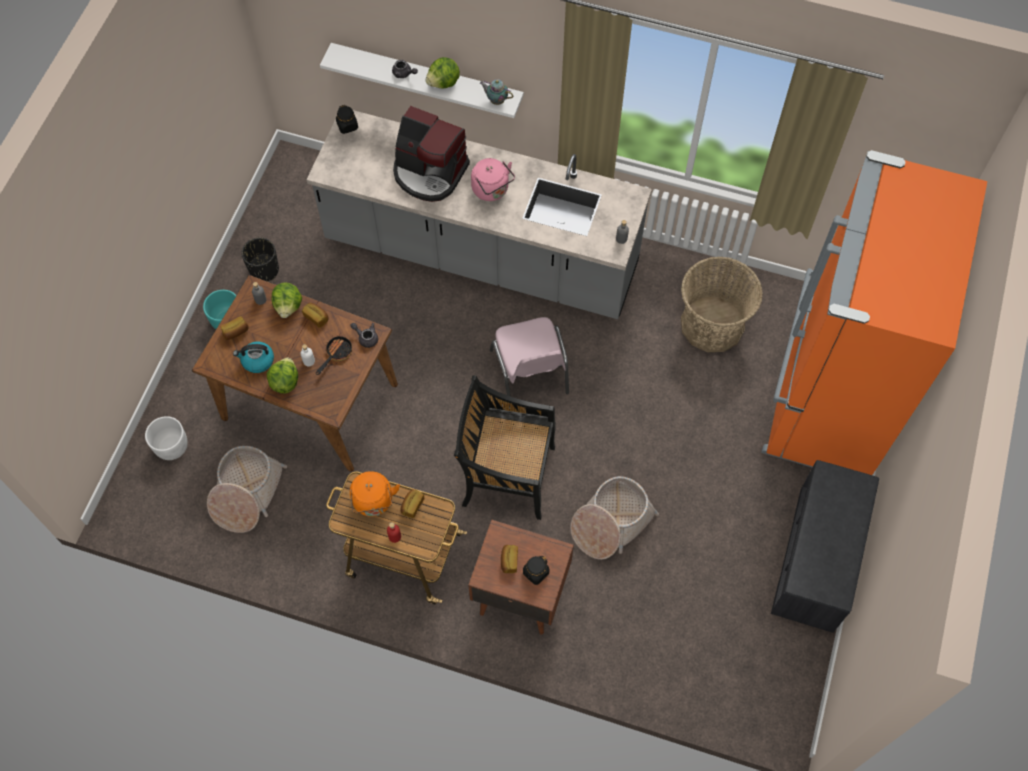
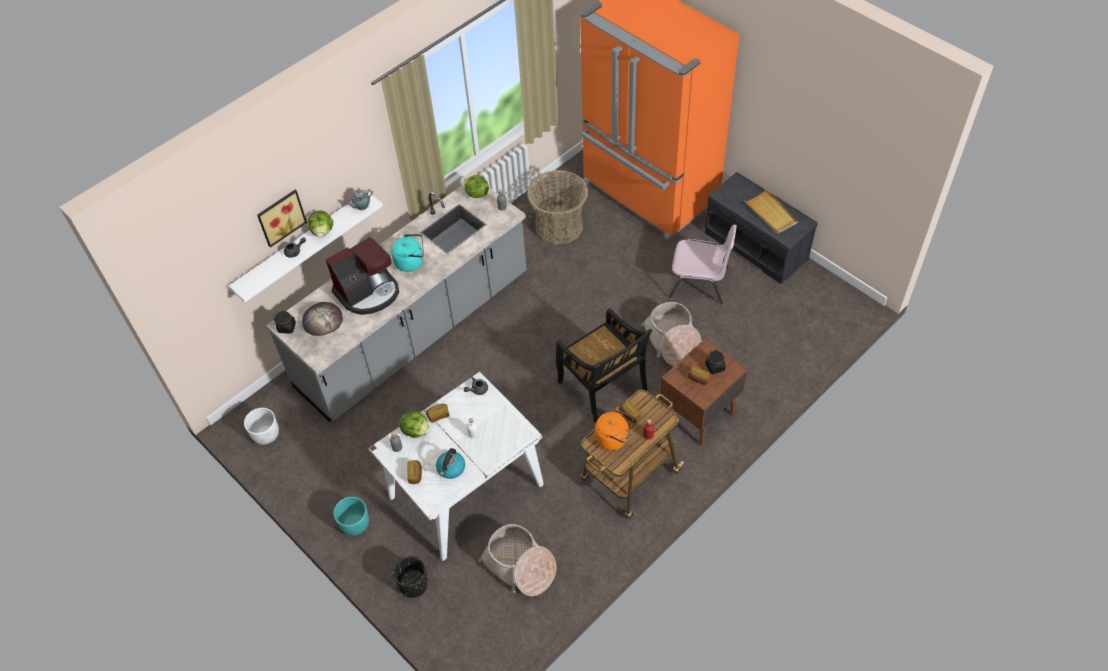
camera: 60 degrees left, 10 degrees down
(171, 446) = (445, 607): white planter -> white planter (265, 434)
(264, 270) = (327, 480): black planter -> black planter (414, 585)
(285, 382) = (481, 456): lettuce -> lettuce (476, 194)
(308, 401) = (465, 492): brown dining table -> white dining table
(336, 354) = (478, 413): frying pan -> none
(372, 151) = (322, 320): none -> bread
(409, 31) = (280, 216): none -> picture
(492, 190) = (411, 262): pink kettle -> turquoise kettle
(506, 475) = (603, 387): black chair -> black chair turned 75 degrees counterclockwise
(530, 372) = (531, 341): pink chair -> pink chair (699, 282)
(830, 546) = (771, 213): none -> beige tray

